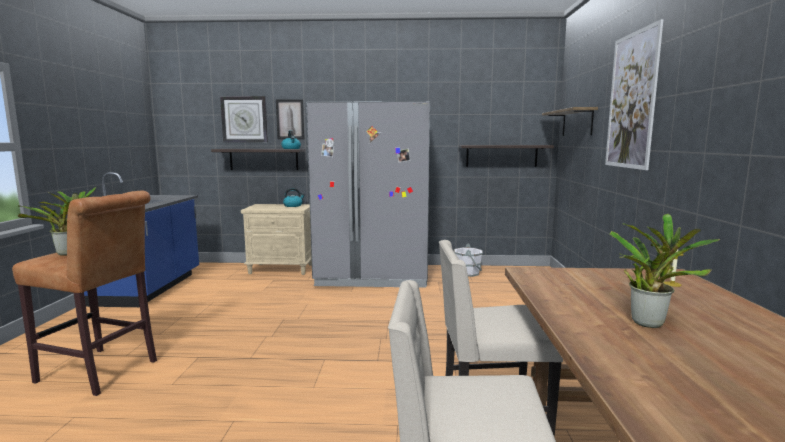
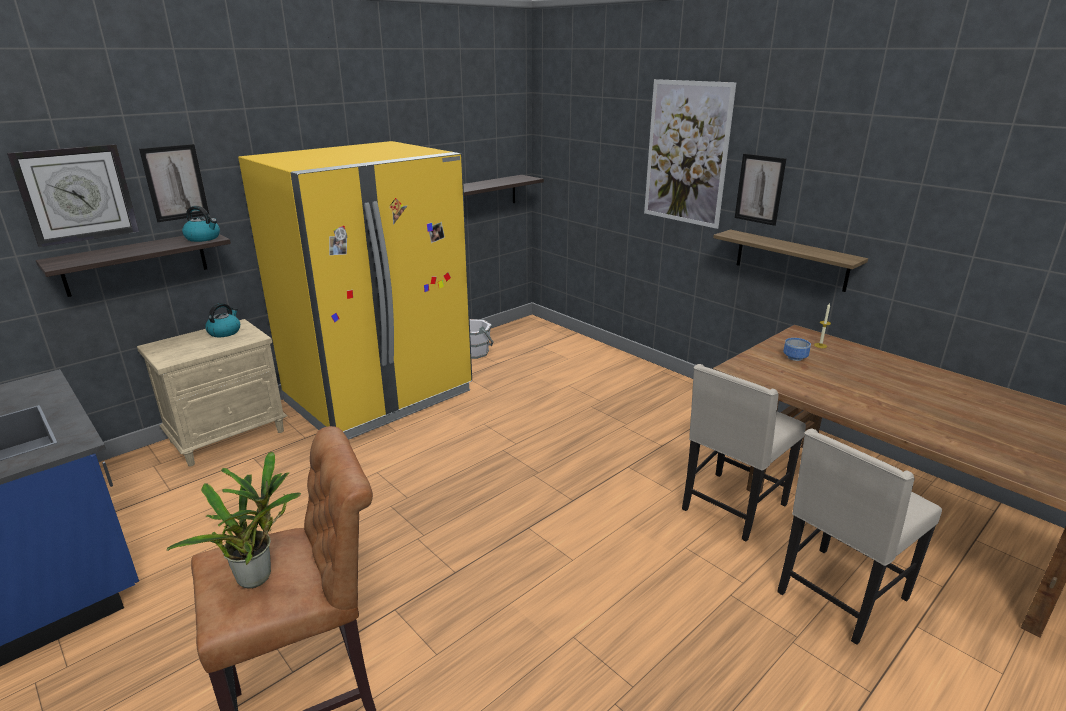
camera: 45 degrees left, 15 degrees up
(373, 276) = (380, 397): grey fridge -> yellow fridge
(577, 122) = (577, 154): shelf -> shelf (791, 260)
(613, 282) = (796, 357): none -> bowl
(649, 322) = (877, 391): potted plant -> none
(676, 121) = (759, 189): none -> picture

